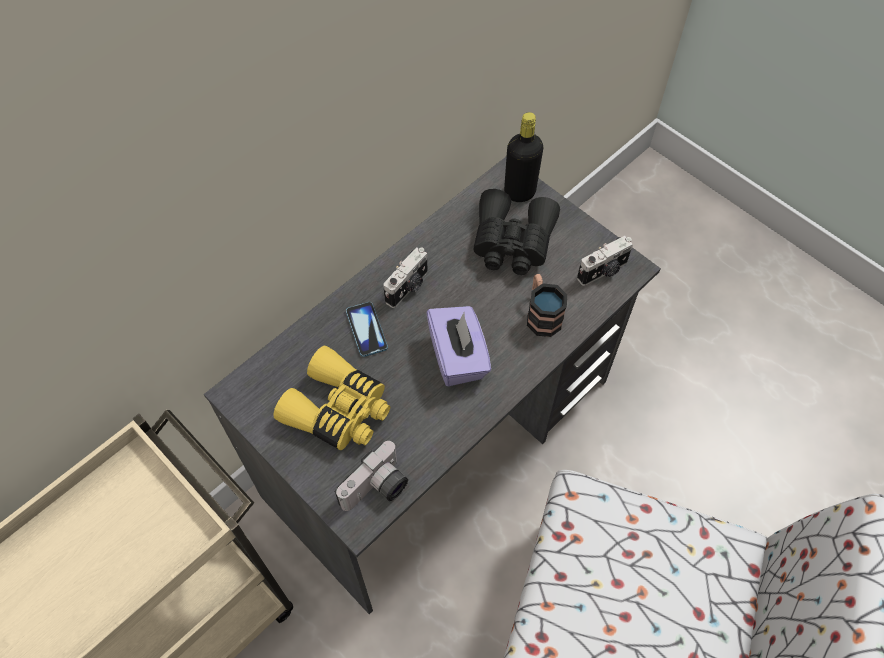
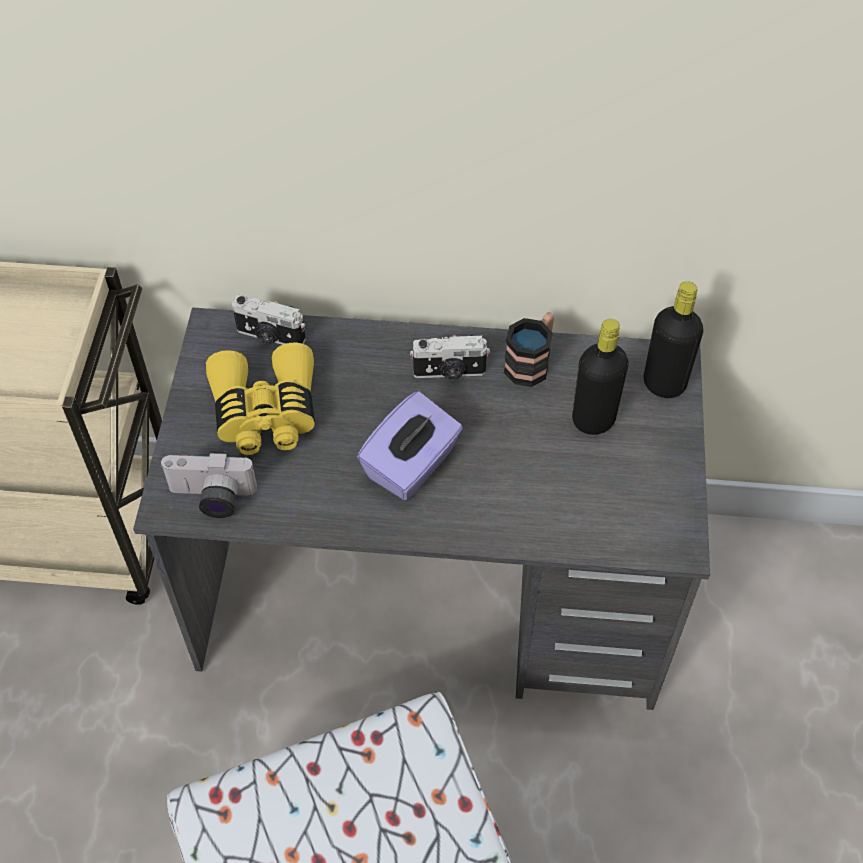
camera: 50 degrees right, 5 degrees down
(366, 330) = (370, 373): phone -> none
(512, 243) = (593, 420): black binoculars -> black bottle
(541, 314) = (533, 502): mug -> mug (531, 362)
(603, 271) = (645, 523): camera -> camera (270, 337)

